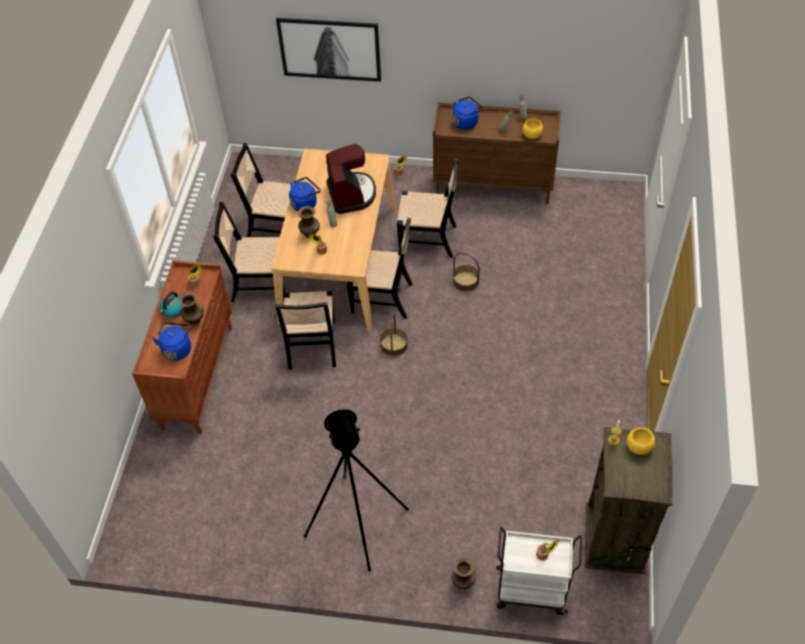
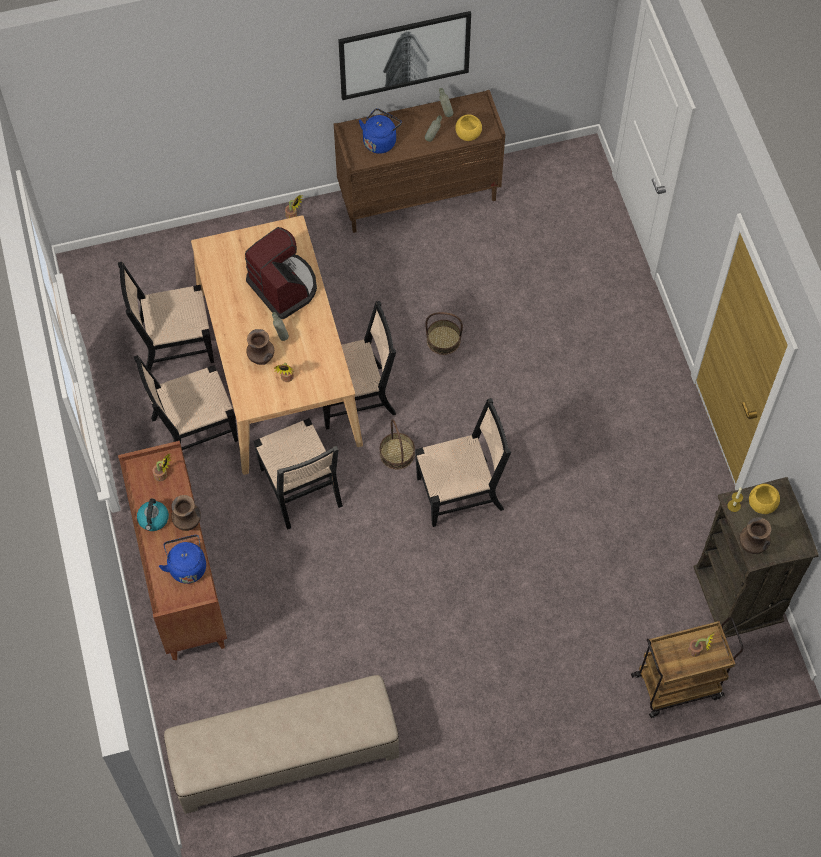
camera: 25 degrees left, 10 degrees up
(201, 525) = (284, 754): none -> beige bench
(305, 203) = (233, 319): blue kettle -> none
(329, 49) = (187, 105): picture -> picture (404, 55)
(356, 522) = (457, 683): black floor lamp -> none
(428, 240) = (372, 299): chair -> chair (460, 493)
(463, 583) = (603, 705): brown vase -> brown vase (752, 547)
(530, 592) = (676, 687): white cart -> brown cart

